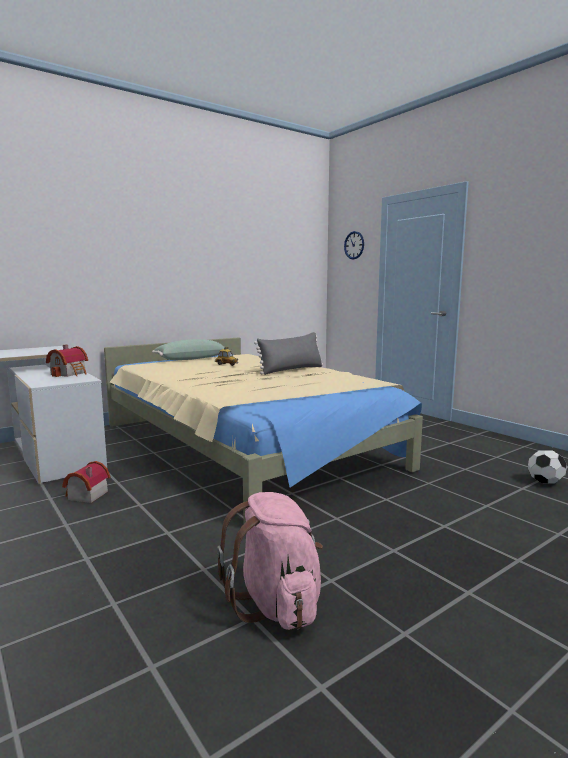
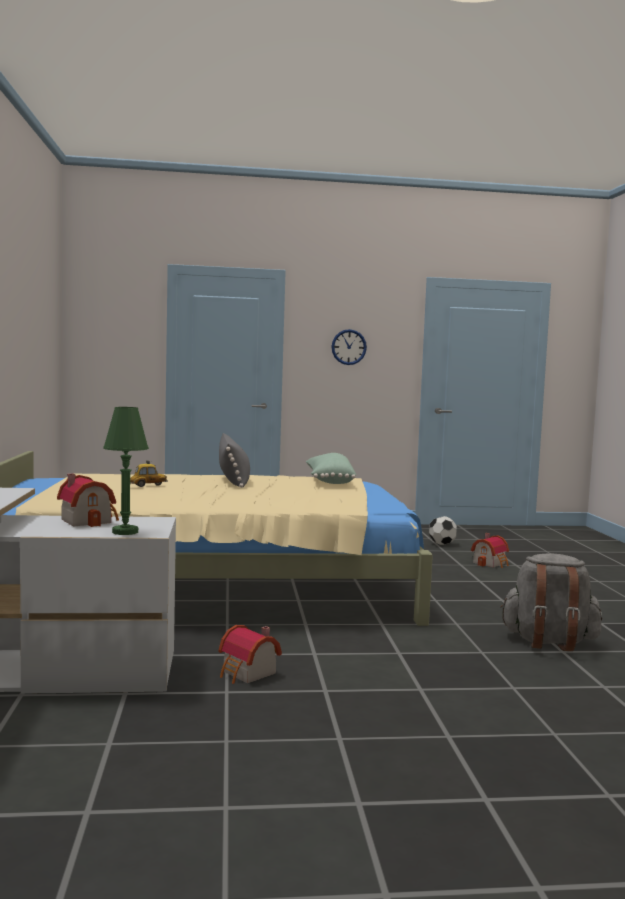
camera: 60 degrees left, 5 degrees down
(40, 381) = (125, 532): none -> green table lamp
(190, 359) = (51, 488): green pillow -> green pillow (329, 481)
(276, 604) = (549, 642): pink backpack -> grey backpack
(354, 245) = (119, 317): wall clock -> wall clock (349, 347)
(530, 519) = (491, 563): none -> toy house

